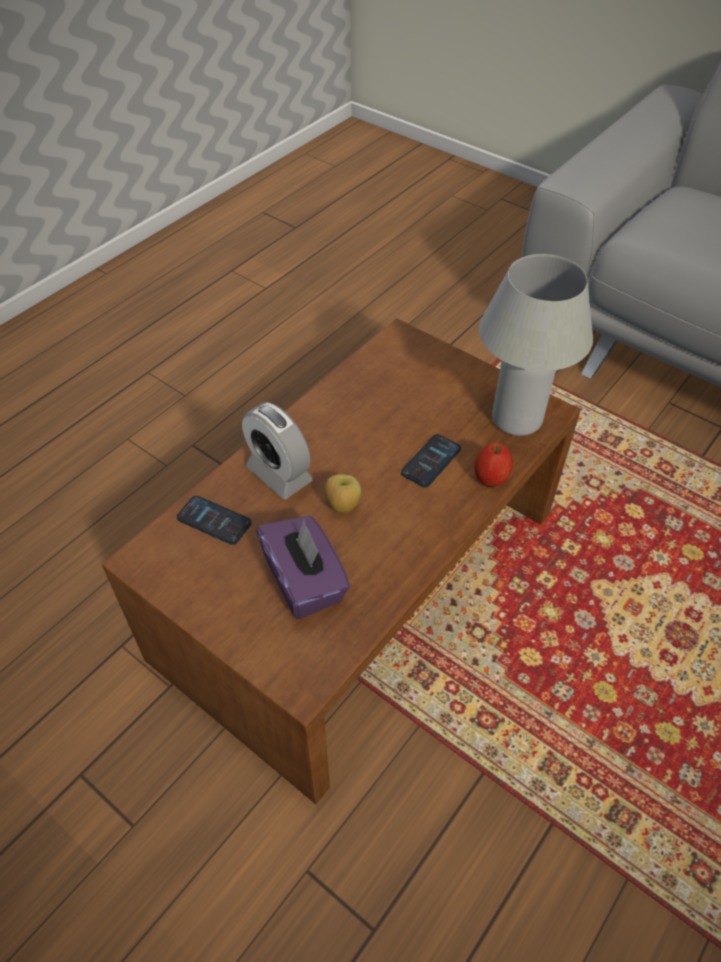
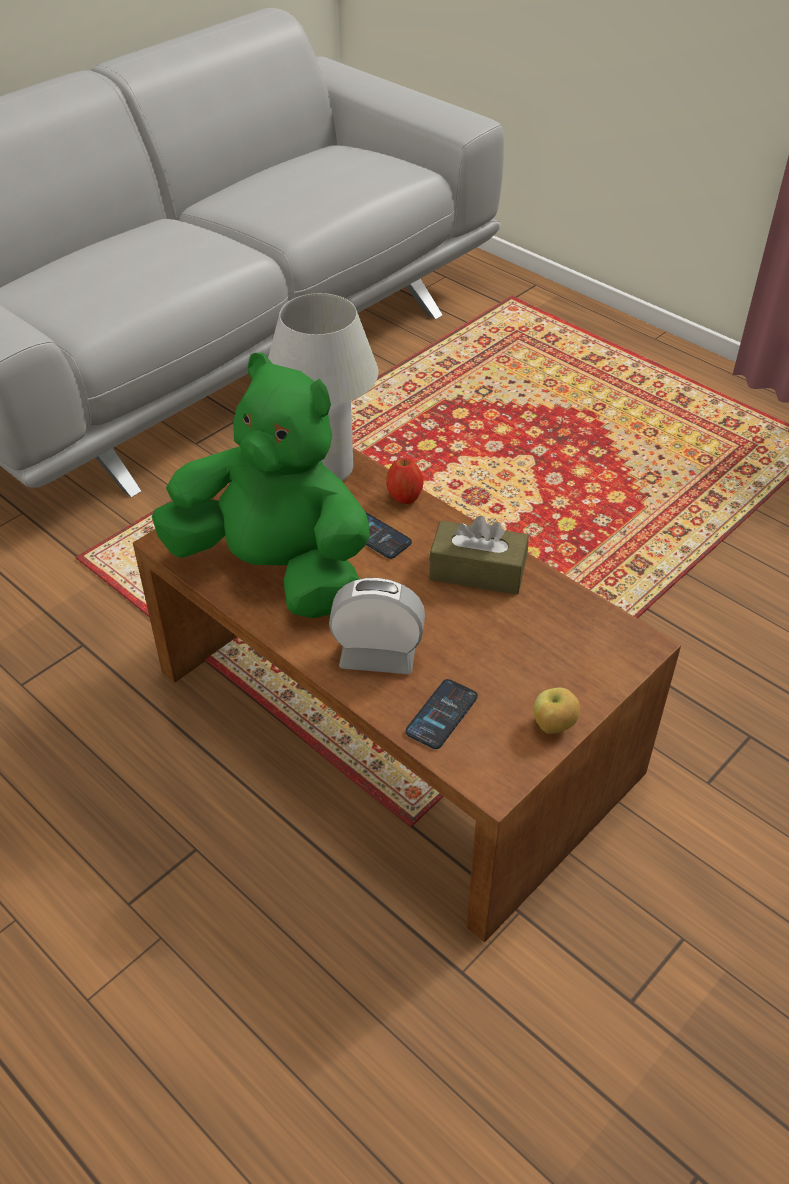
camera: 85 degrees left, 5 degrees down
(279, 474) = (377, 656): alarm clock -> alarm clock turned 135 degrees counterclockwise
(305, 581) = (526, 639): purple tissue box -> none
(342, 505) = (429, 606): apple -> apple (553, 726)
(376, 400) = (276, 570): none -> green plush toy
(394, 541) = (477, 571): none -> brown tissue box

